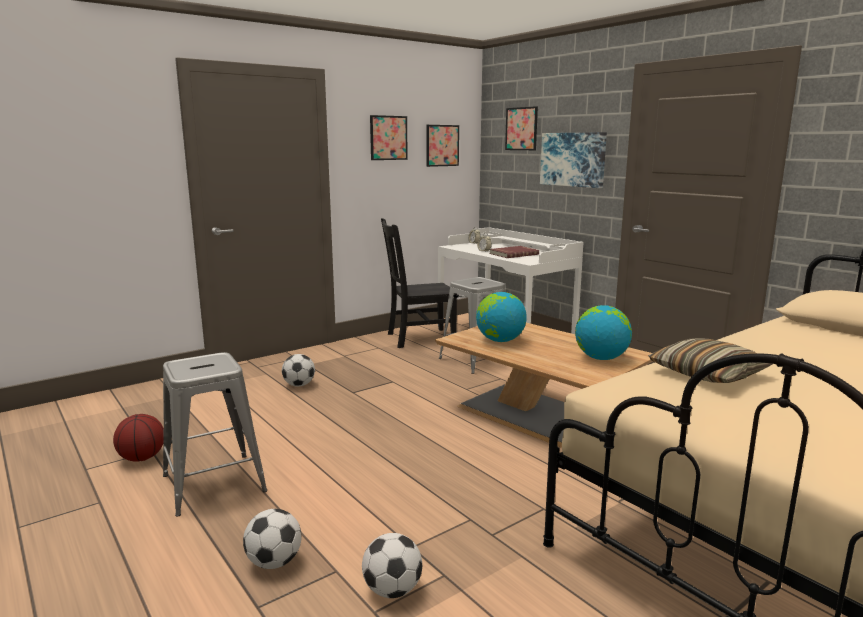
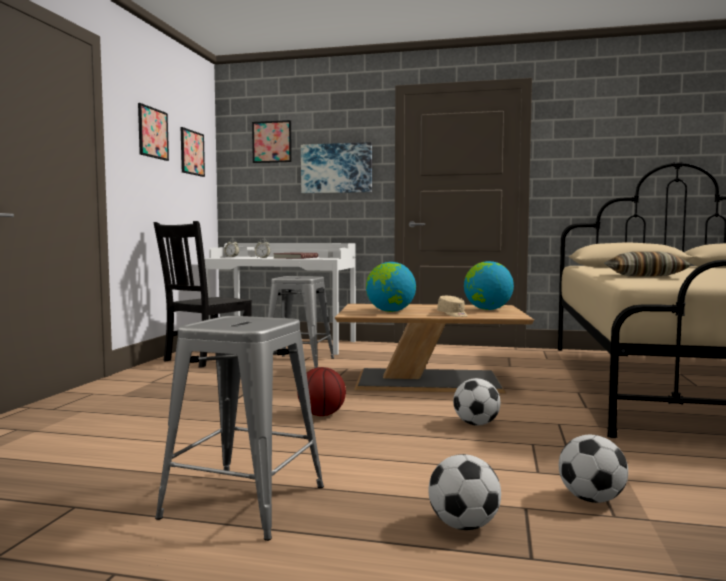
camera: 40 degrees left, 10 degrees down
(142, 458) = (76, 516): basketball -> basketball (321, 414)
(299, 385) = (151, 410): football -> football (476, 424)
(539, 360) = (453, 314): none -> beige cap

